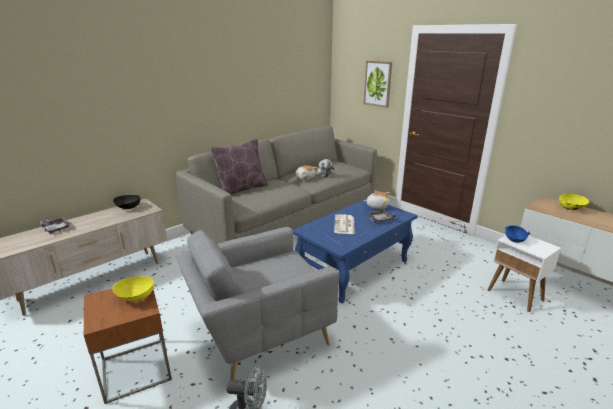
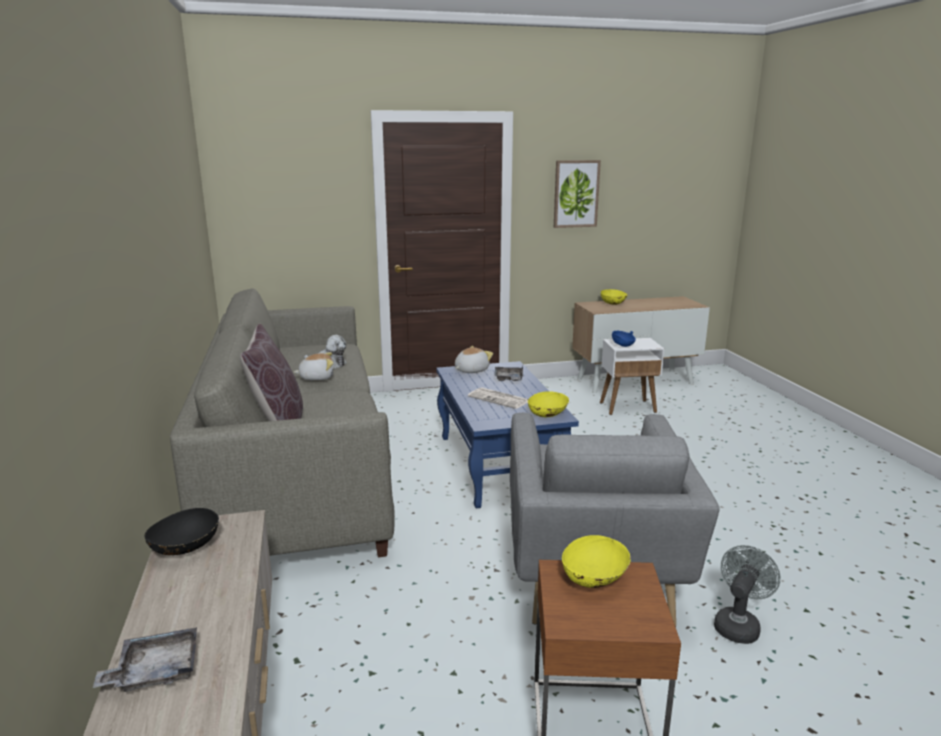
camera: 60 degrees left, 5 degrees down
(337, 244) = (547, 415): none -> yellow bowl
(378, 83) = (319, 203): picture -> picture (576, 194)

